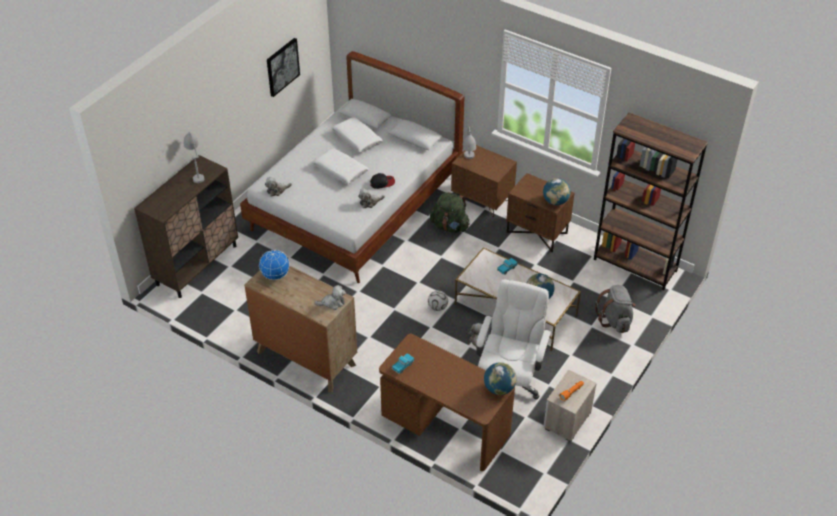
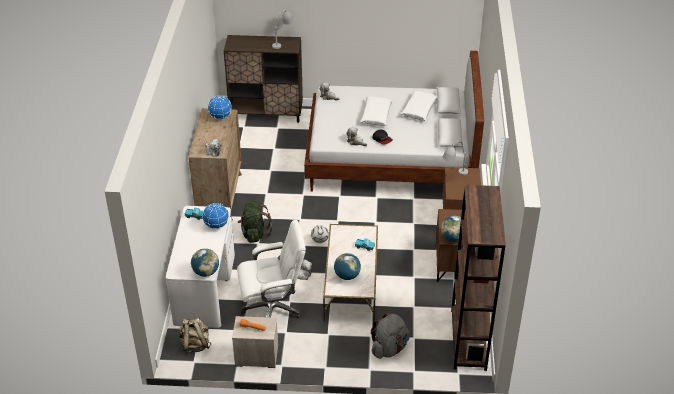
camera: 60 degrees right, 5 degrees down
(282, 66) = (413, 25): picture -> none
(431, 354) = (216, 225): none -> globe
(444, 425) = (204, 289): brown desk -> white desk
(450, 226) = (413, 214): green backpack -> green backpack (254, 234)
(521, 463) = (195, 344): none -> beige backpack

